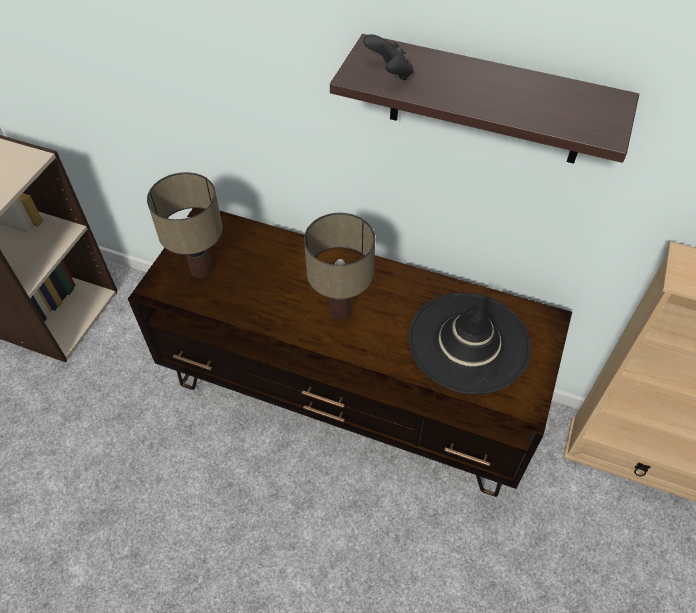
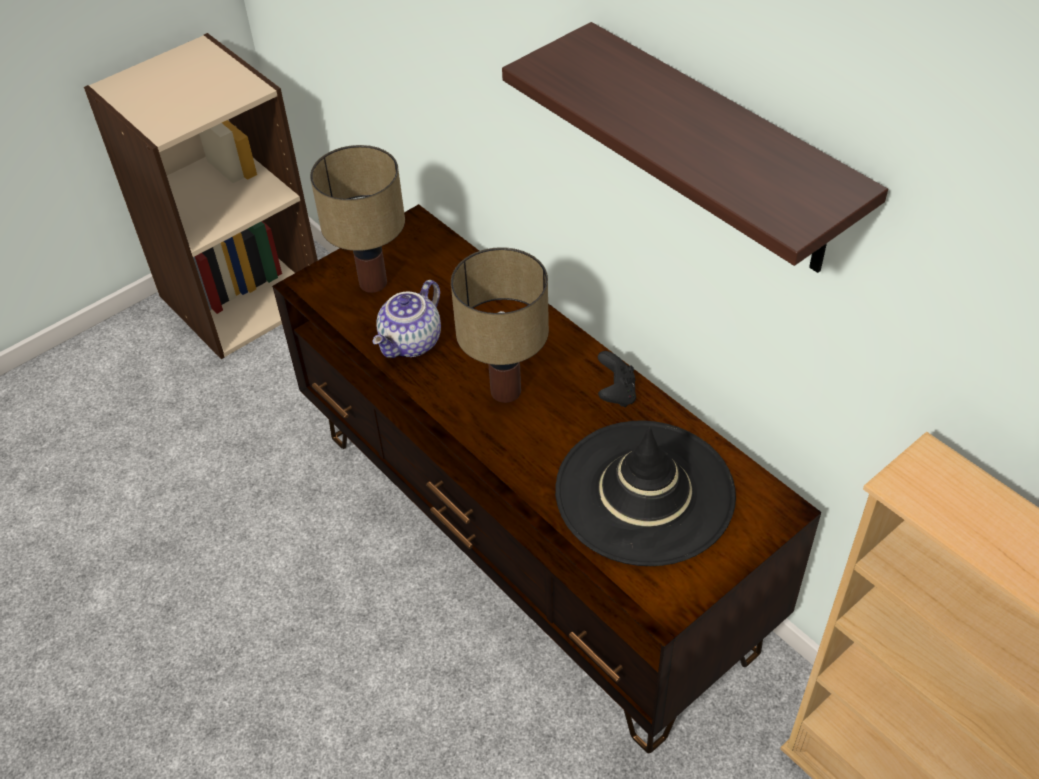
camera: 30 degrees right, 5 degrees down
(256, 302) = (412, 343): none -> teapot
(389, 73) = (581, 75): black game controller -> black game controller (616, 393)

